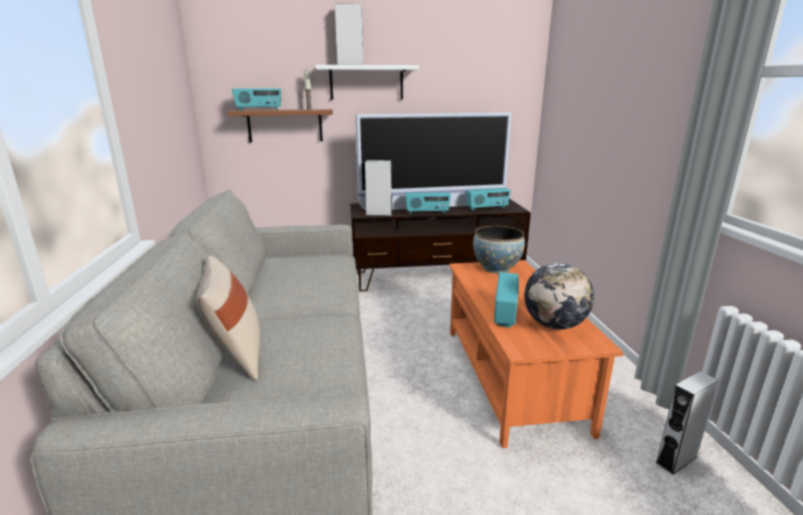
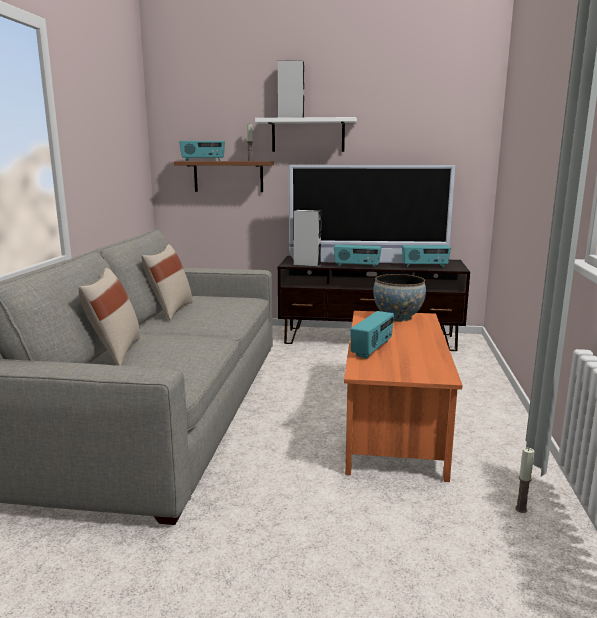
camera: 15 degrees right, 5 degrees down
(263, 283) = (170, 310): none -> beige pillow
(554, 325) = (412, 361): globe -> none
(676, 459) = (521, 509): grey speaker -> candle

